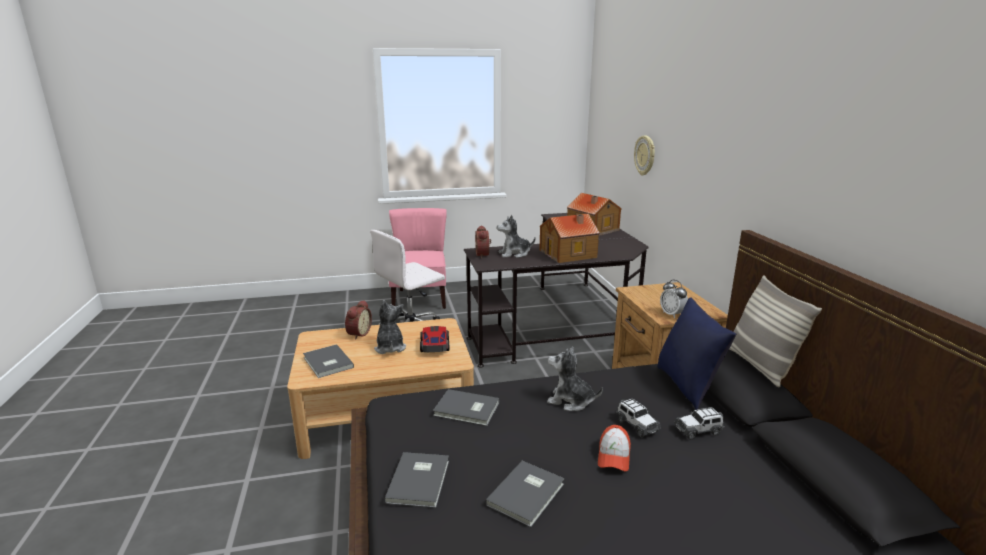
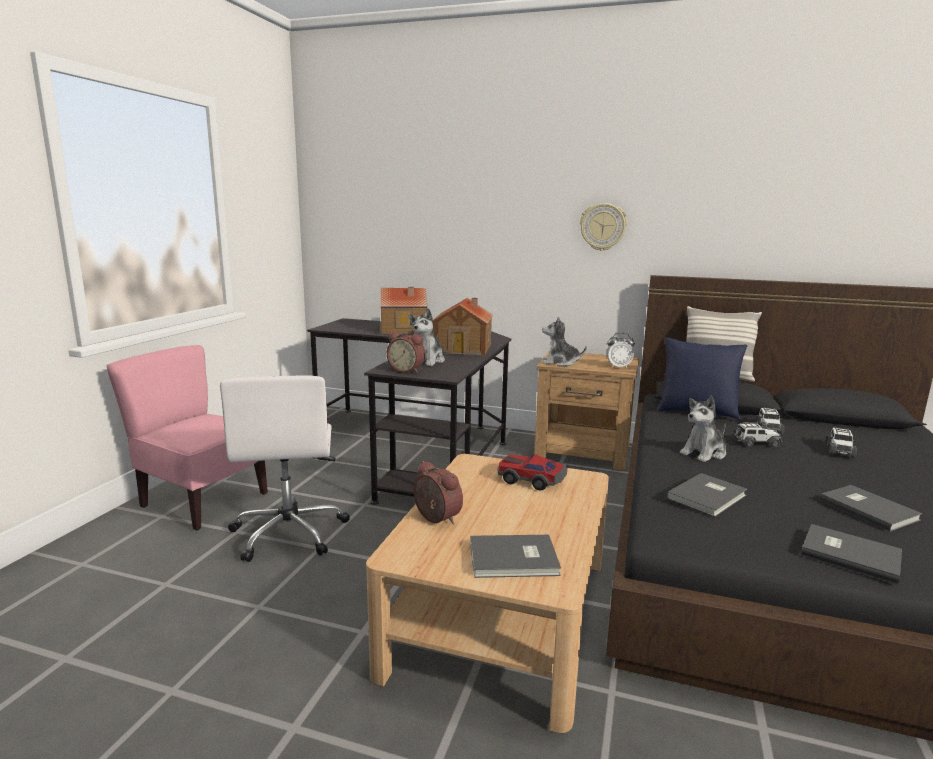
camera: 60 degrees left, 5 degrees down
(390, 347) = (508, 506): plush toy -> plush toy (560, 363)
(613, 456) = (806, 462): cap -> none
(645, 155) = (452, 234): wall clock -> wall clock (603, 227)
(688, 480) = (839, 451): none -> toy car

